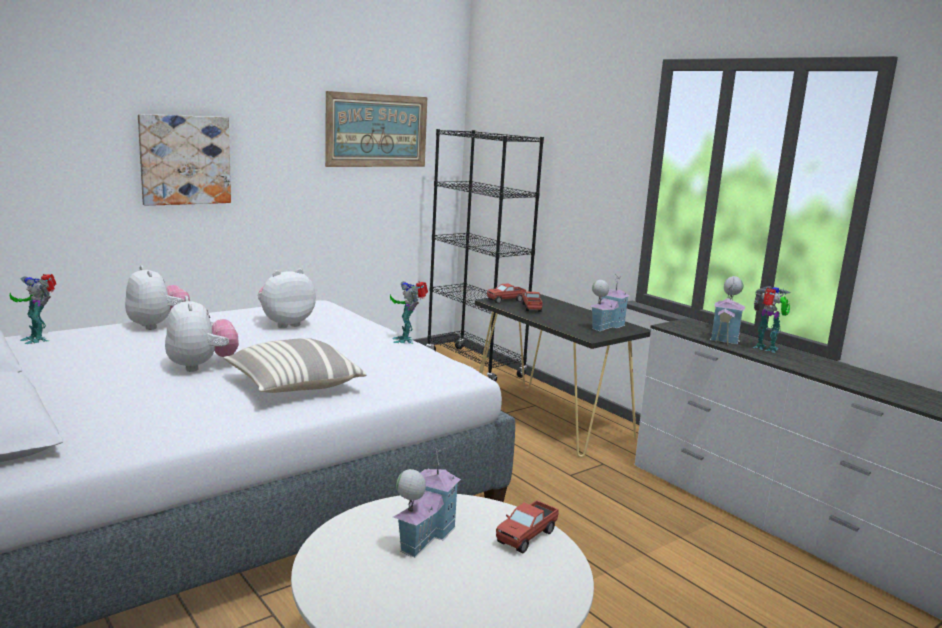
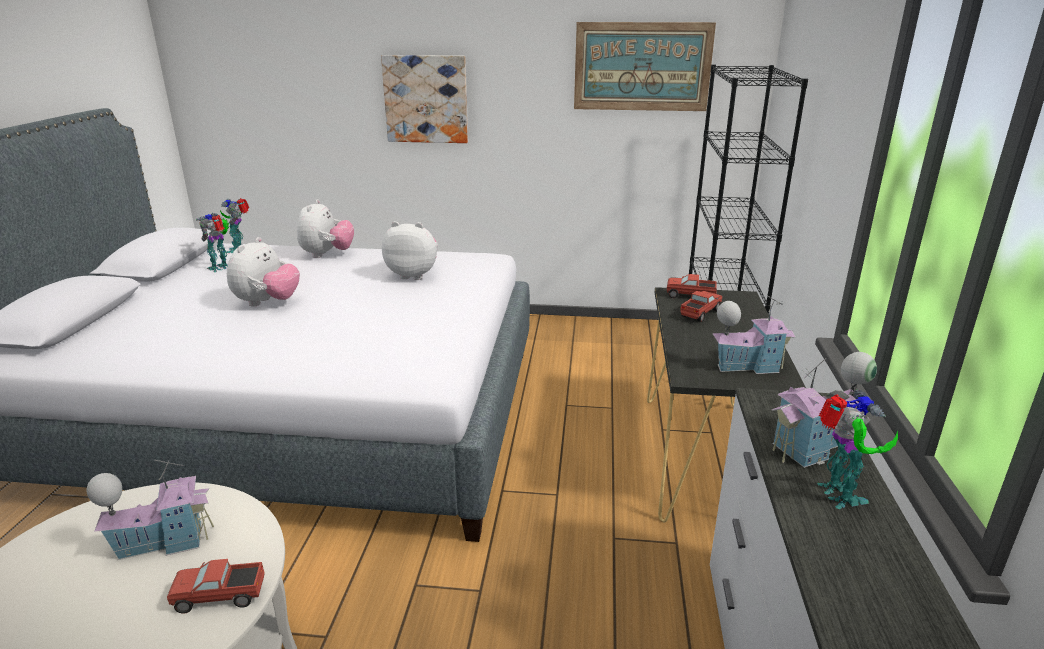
camera: 45 degrees right, 10 degrees up
(293, 386) = (279, 343): pillow -> none
(406, 340) = (469, 320): toy robot -> toy robot (221, 268)

